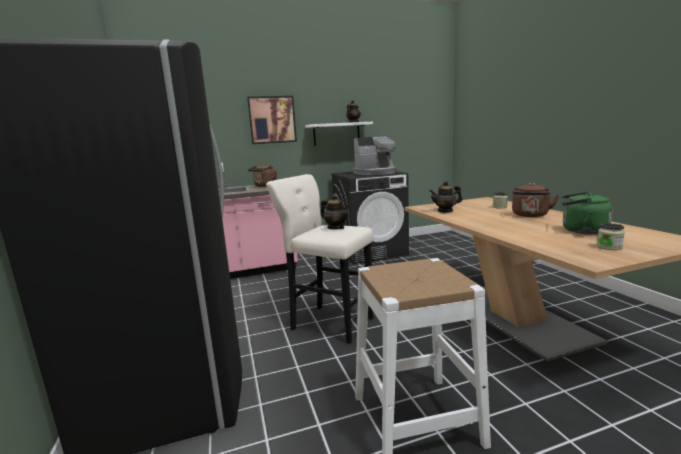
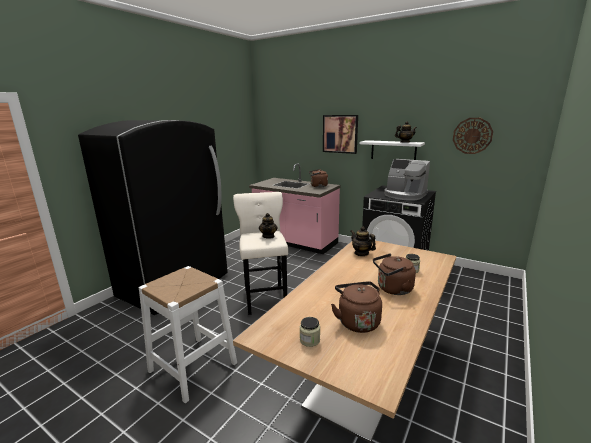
camera: 50 degrees right, 5 degrees up
(402, 113) = (472, 135): none -> wall clock
(581, 231) = (357, 321): green kettle -> brown kettle

